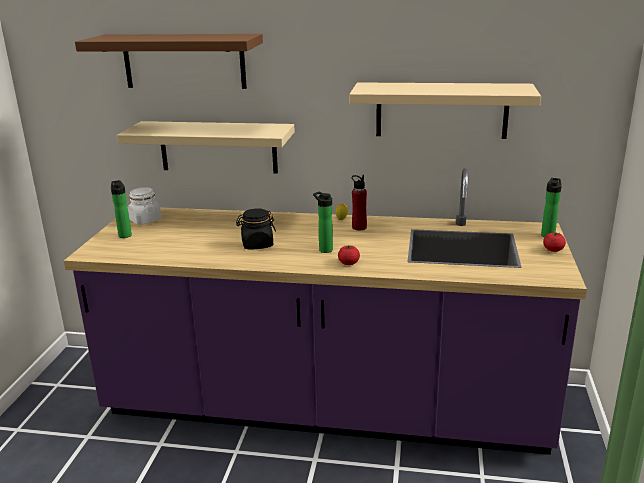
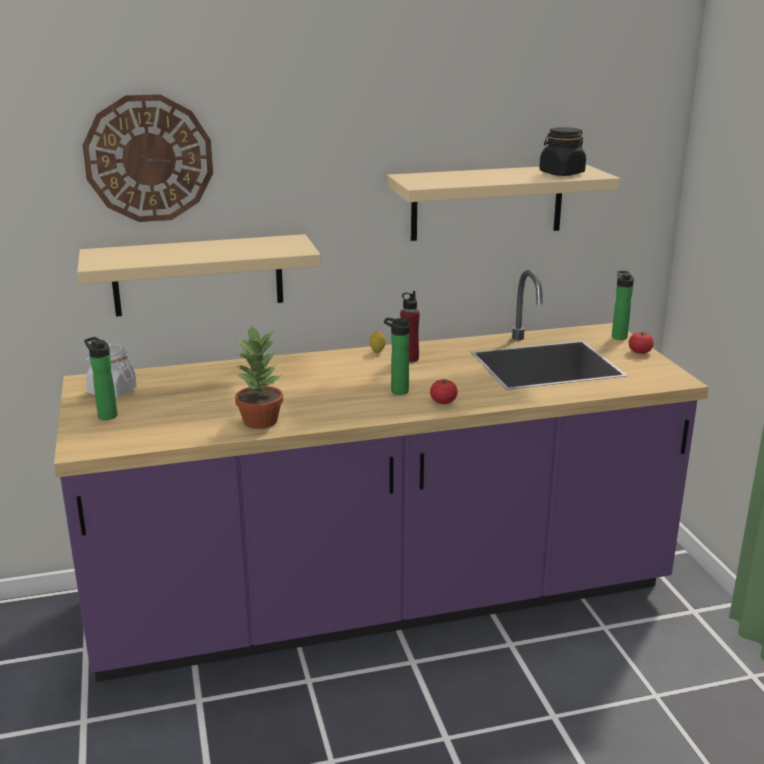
camera: 25 degrees left, 0 degrees up
(184, 61) = (149, 159): brown shelf -> wall clock
(210, 255) = (261, 421): none -> potted plant
(257, 245) = (307, 398): black jar -> black jar (561, 173)

